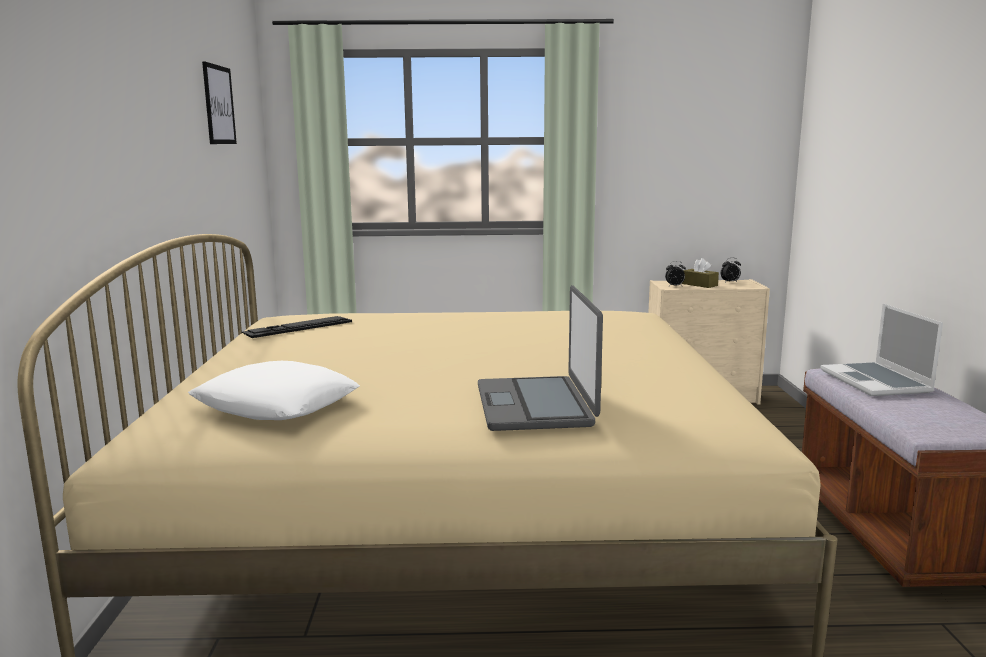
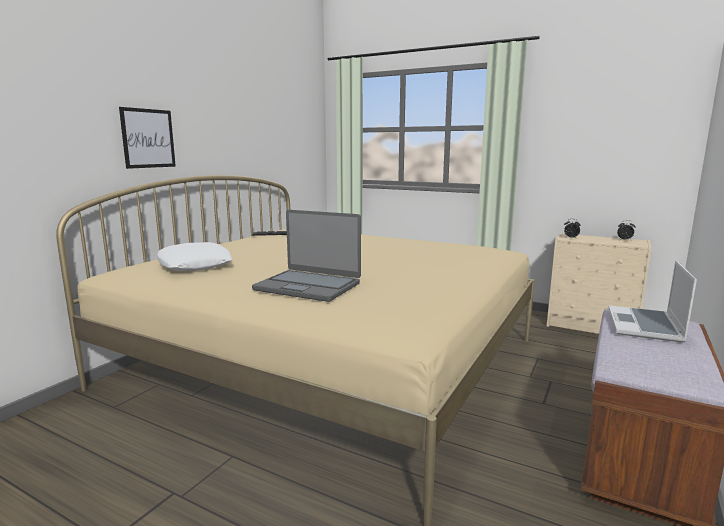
camera: 30 degrees right, 0 degrees up
(219, 105) = (273, 106): picture -> picture (148, 138)
(536, 405) = (308, 286): laptop -> laptop turned 90 degrees counterclockwise
(699, 284) = (594, 239): brown tissue box -> none

